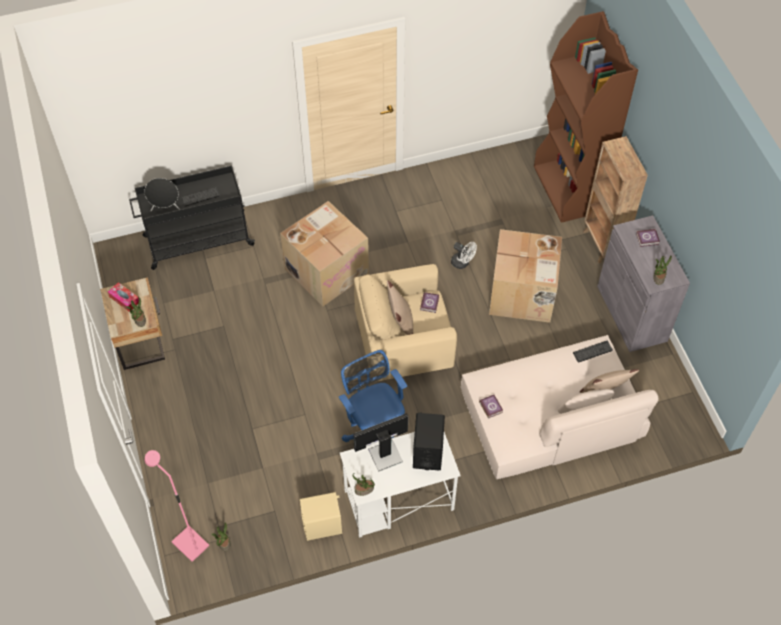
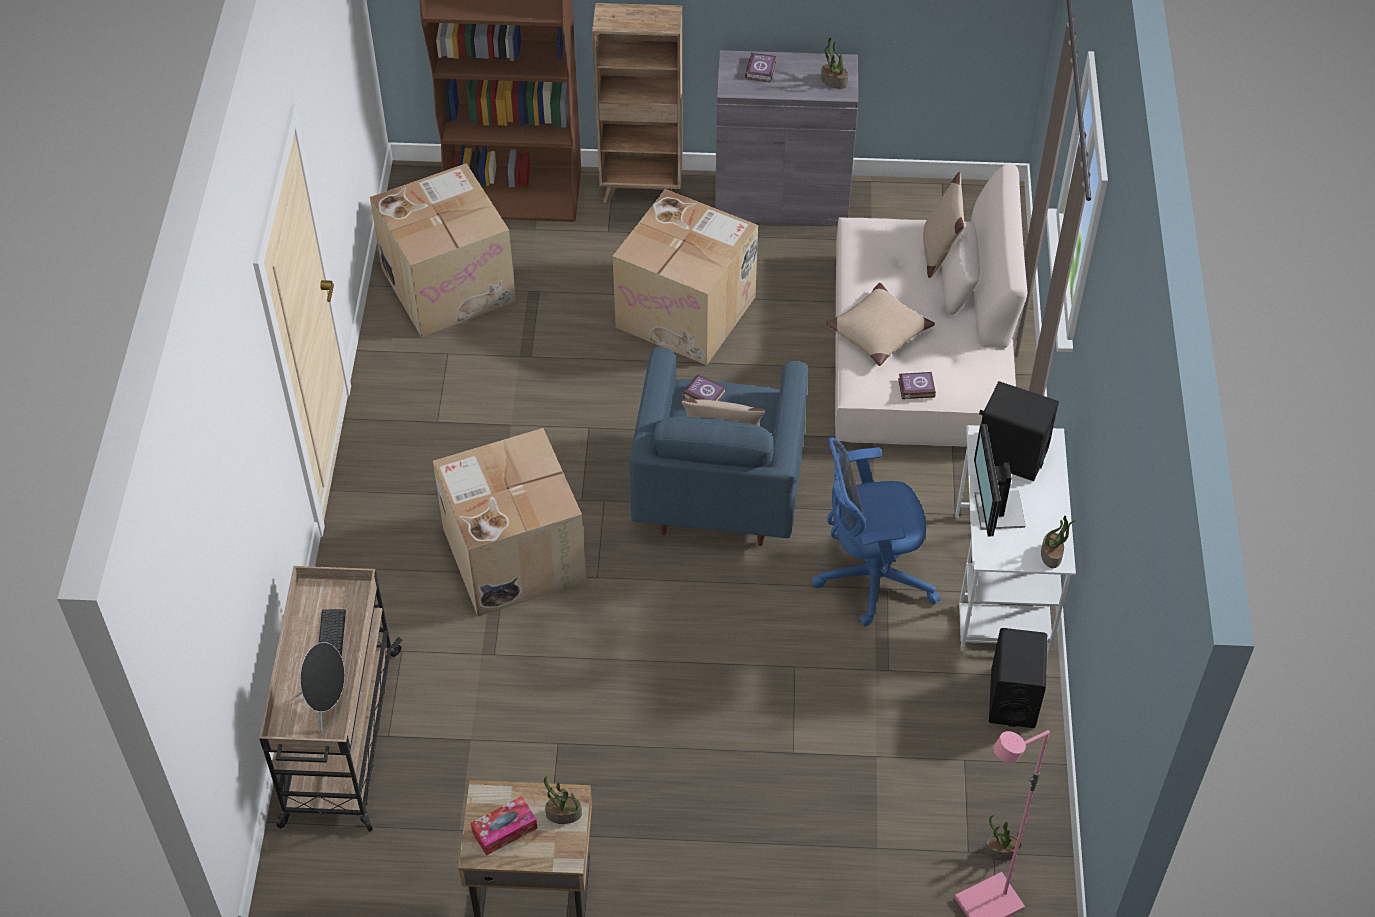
camera: 70 degrees left, 5 degrees down
(197, 241) = (340, 739): black cart -> beige cart
(322, 525) = (1012, 698): beige speaker -> black speaker
(404, 346) = (718, 491): beige armchair -> blue armchair
(462, 263) = (591, 366): white fan -> none
(489, 184) = (449, 283): none -> cardboard box
(525, 377) = (878, 331): none -> beige pillow
(592, 351) = (865, 240): keyboard -> none

